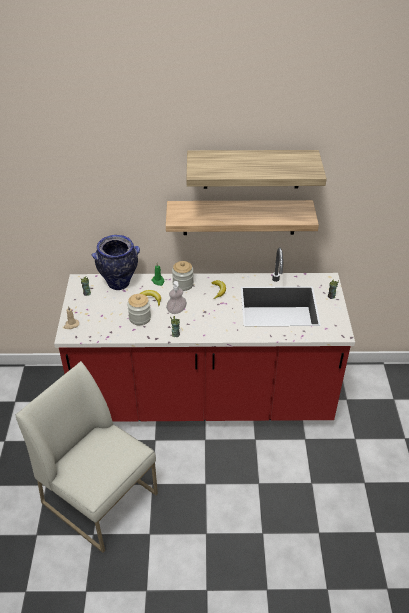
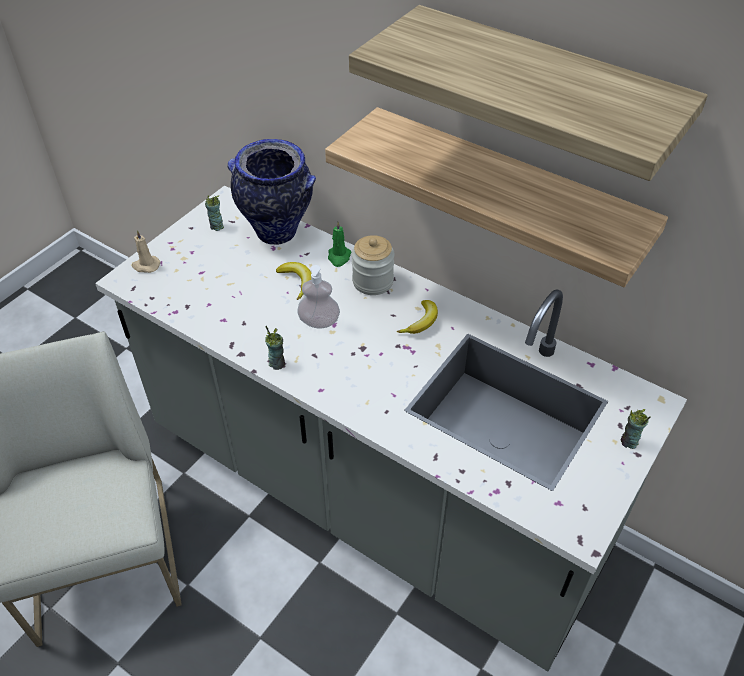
camera: 35 degrees right, 5 degrees up
(140, 318) = (251, 305): jar -> none
(204, 400) = (372, 495): red counter -> grey counter

